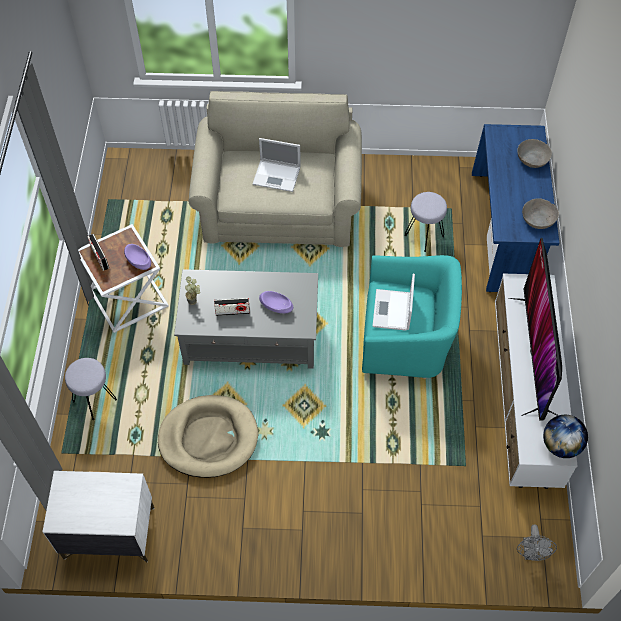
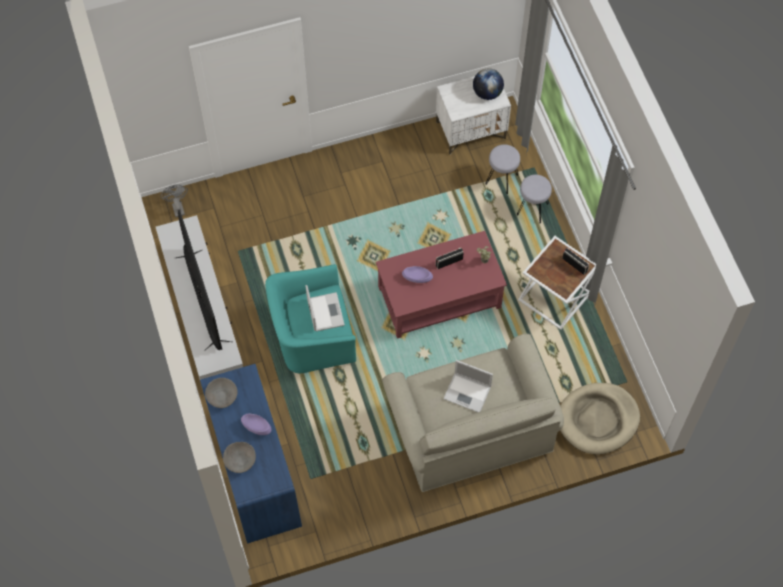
camera: 160 degrees right, 5 degrees up
(138, 261) = (542, 272): purple bowl -> purple bowl (256, 427)
(208, 438) = (434, 210): beige dog bed -> beige dog bed (598, 419)
(251, 336) = (438, 297): grey coffee table -> red coffee table
(277, 176) = (468, 393): laptop -> laptop turned 150 degrees counterclockwise
(424, 235) = (327, 440): grey stool -> grey stool (502, 180)
(560, 445) = (169, 237): globe -> globe (487, 93)

